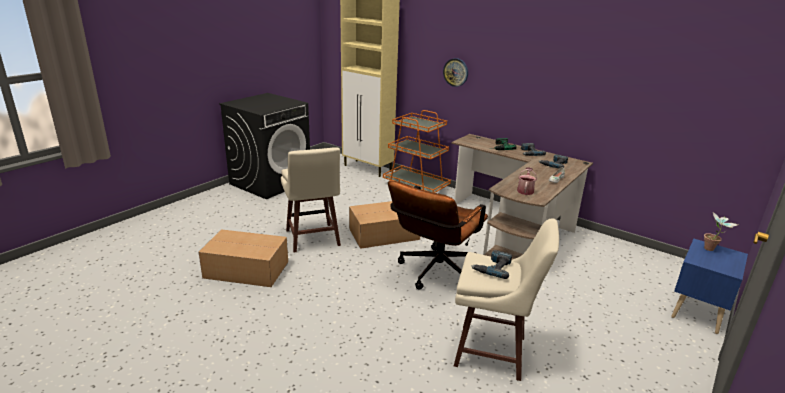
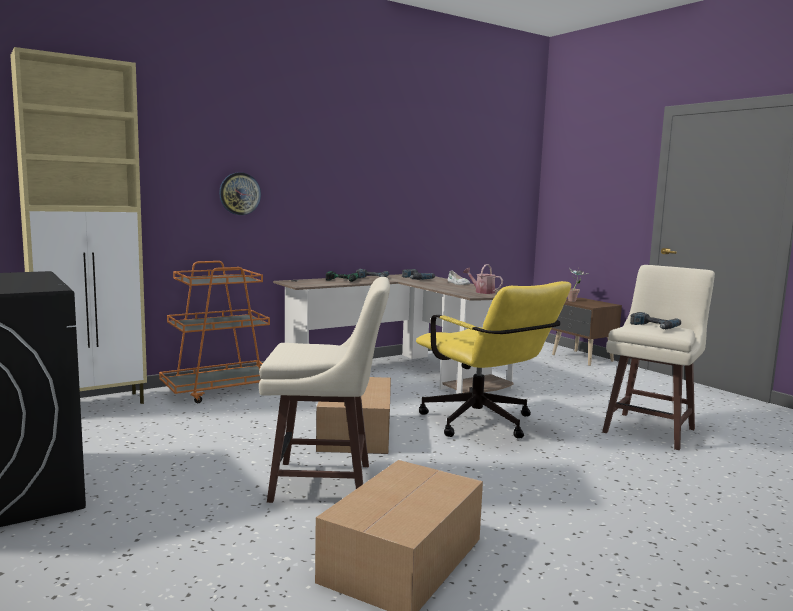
camera: 70 degrees left, 15 degrees down
(434, 273) = (484, 425): brown office chair -> yellow office chair
(696, 312) = (582, 358): blue nightstand -> brown nightstand

